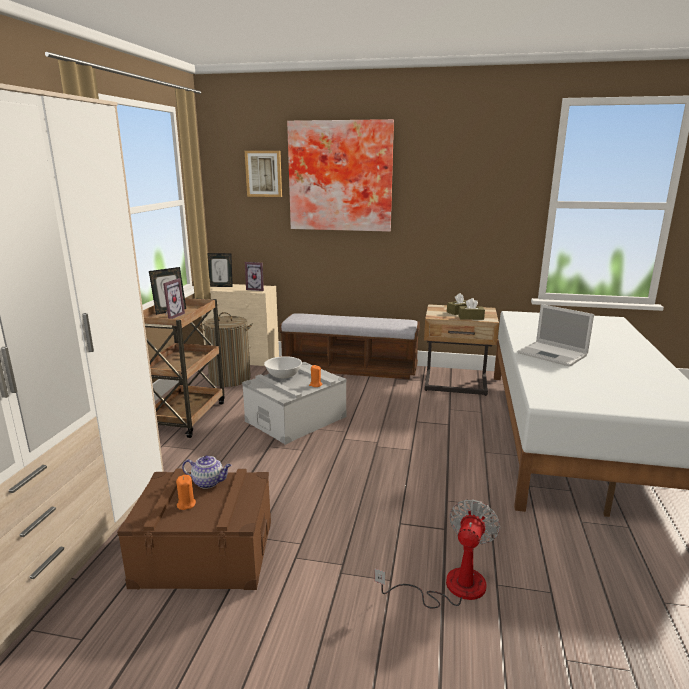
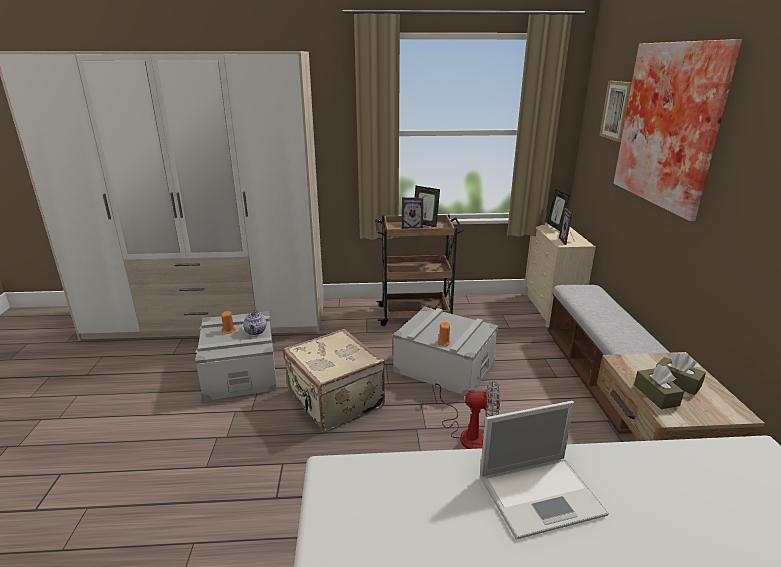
camera: 75 degrees right, 5 degrees up
(205, 552) = (241, 371): brown storage box -> grey storage box
(230, 379) = (500, 314): laundry basket -> none
(284, 375) = (453, 322): white bowl -> none
(315, 483) = (334, 401): none -> beige suitcase
(451, 587) = (193, 507): fan -> fan (468, 433)
(553, 354) = (542, 494): laptop -> laptop turned 135 degrees counterclockwise

